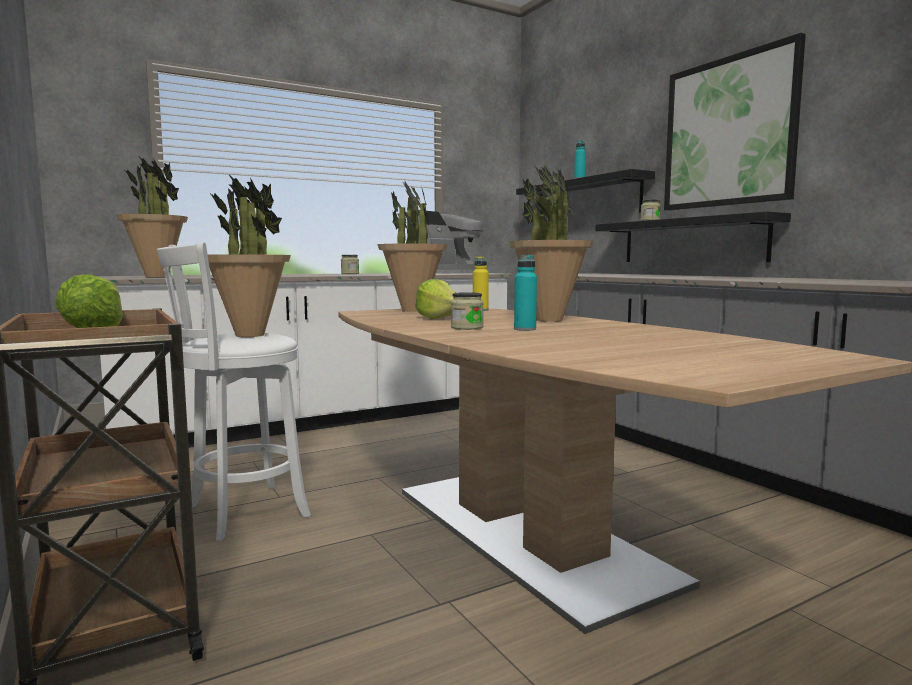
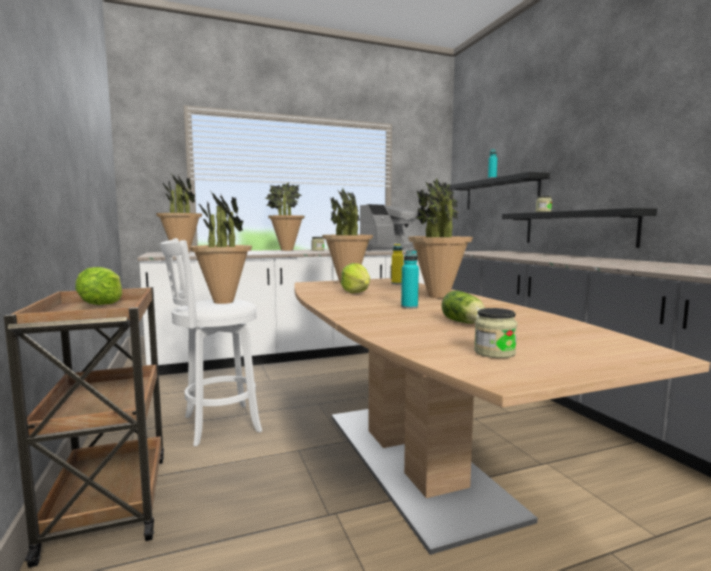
camera: 10 degrees right, 0 degrees up
(305, 274) = (286, 250): none -> potted plant
(467, 328) = (367, 304): jar -> jar (494, 352)
(611, 340) = (464, 323): none -> lettuce
(729, 132) = (607, 142): picture -> none

